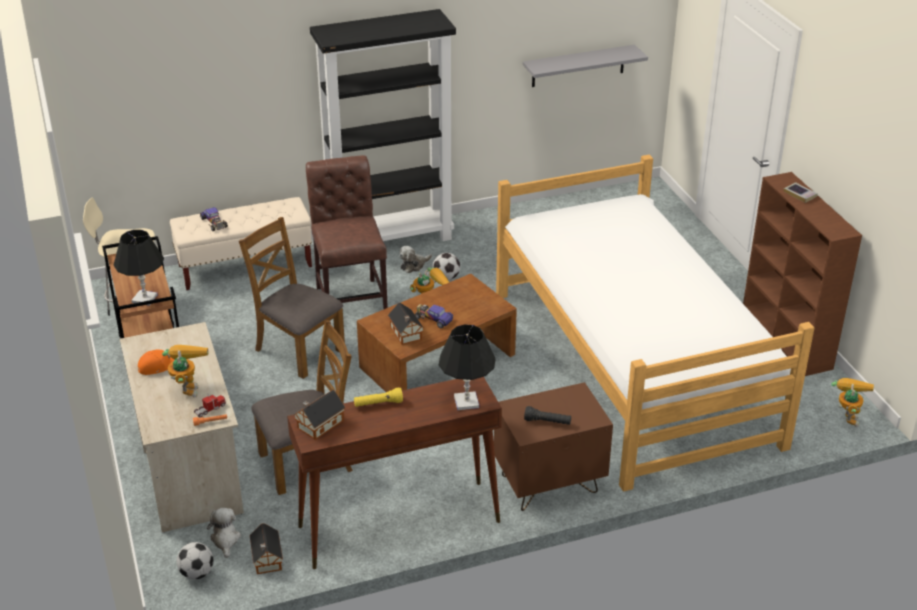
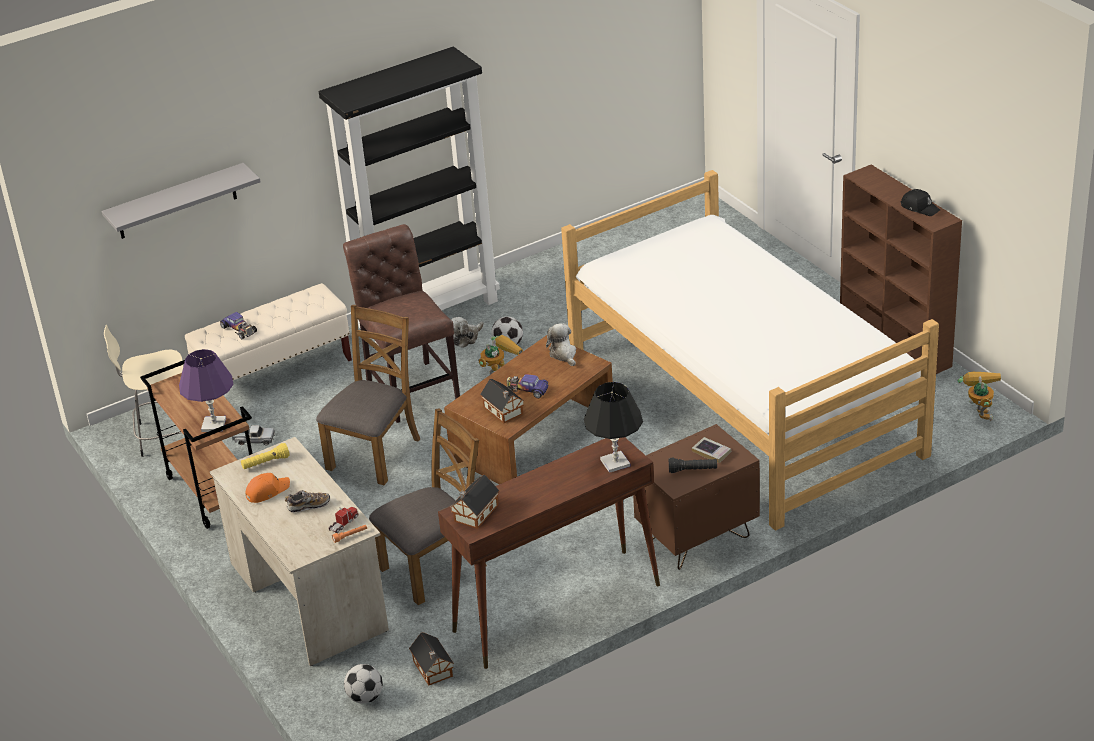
camera: 10 degrees left, 0 degrees up
(145, 298) = (214, 425): black table lamp -> purple table lamp
(187, 387) = (308, 506): toy robot -> shoe
(204, 319) = (254, 440): none -> toy truck
(225, 540) = (380, 660): plush toy -> plush toy (563, 354)
(298, 350) = (375, 453): brown chair -> brown chair turned 90 degrees clockwise
(378, 404) = (526, 482): yellow flashlight -> yellow flashlight (265, 463)
(578, 66) = (605, 81): grey shelf -> grey shelf (176, 202)
(800, 194) = (887, 188): book -> book (711, 452)
(825, 217) = (920, 207): none -> black cap

